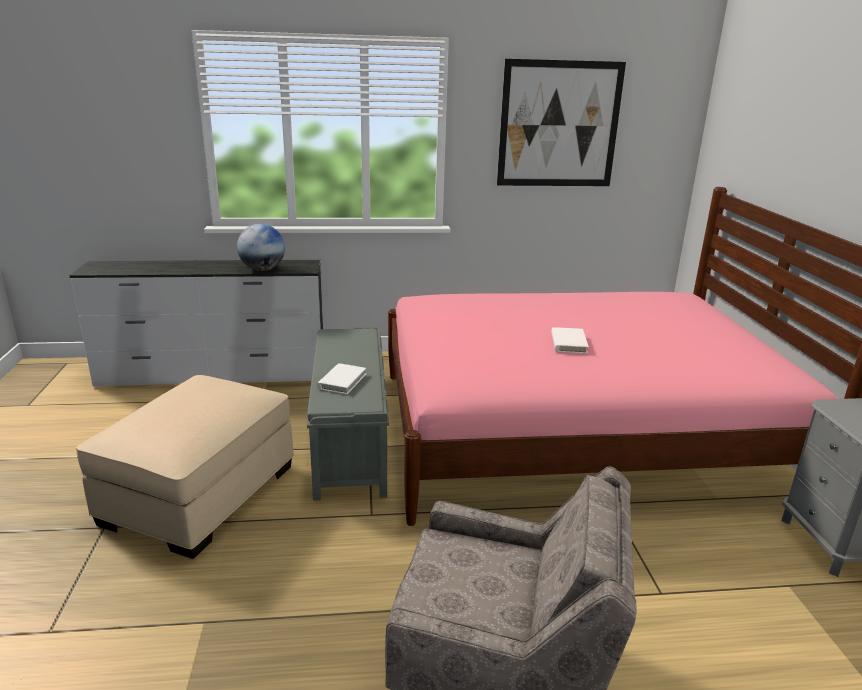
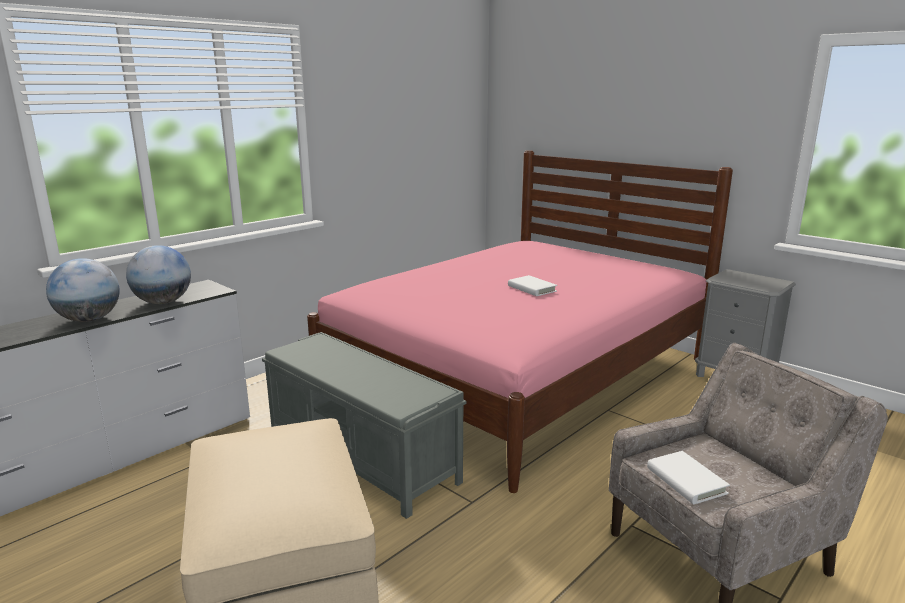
camera: 40 degrees left, 5 degrees down
(207, 270) = (89, 319): none -> globe
(342, 381) = (378, 383): white book -> white book (686, 481)
(559, 125) = (395, 110): picture -> none

